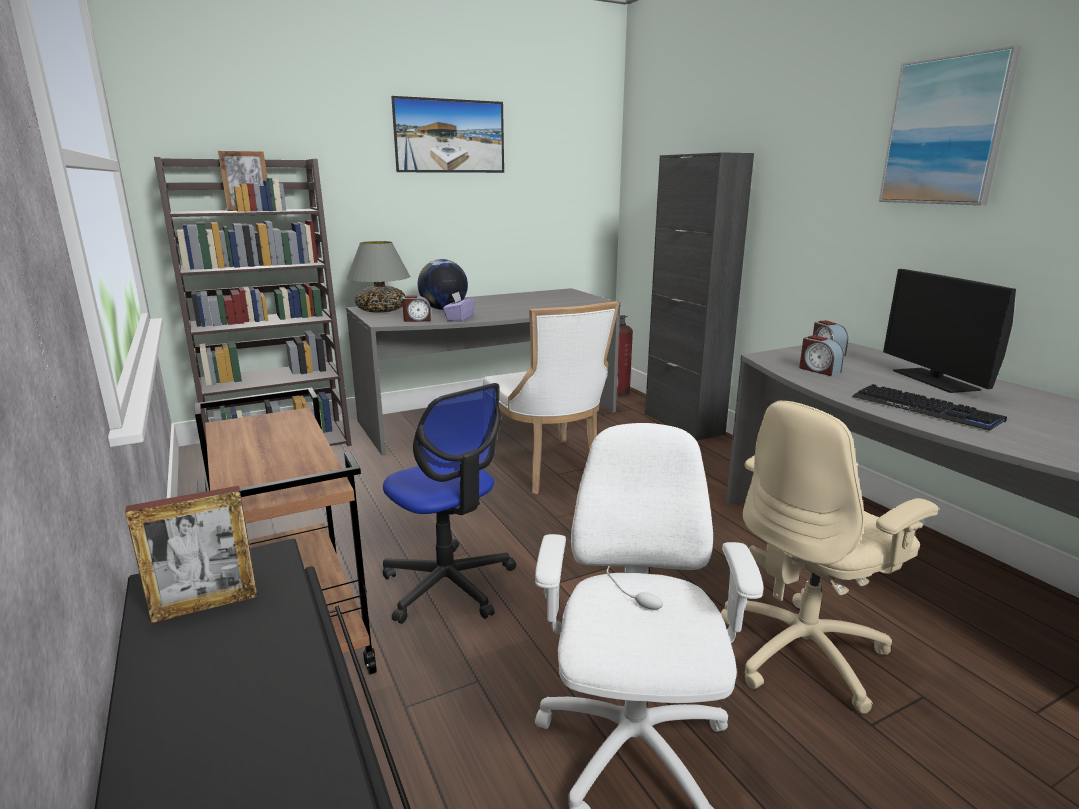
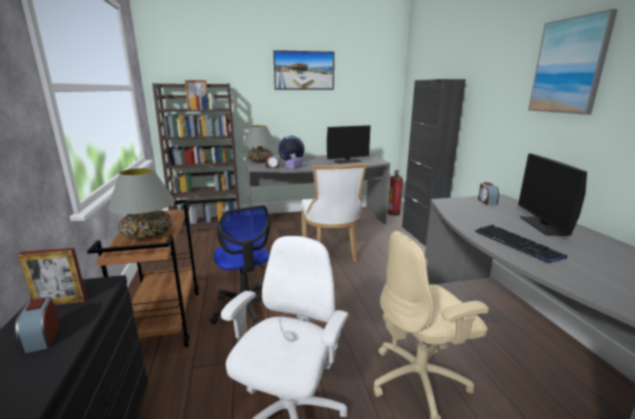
camera: 15 degrees right, 0 degrees up
(275, 459) = (147, 234): none -> grey table lamp
(544, 303) = (347, 161): none -> monitor
(818, 370) = (470, 212): alarm clock -> alarm clock (42, 337)

